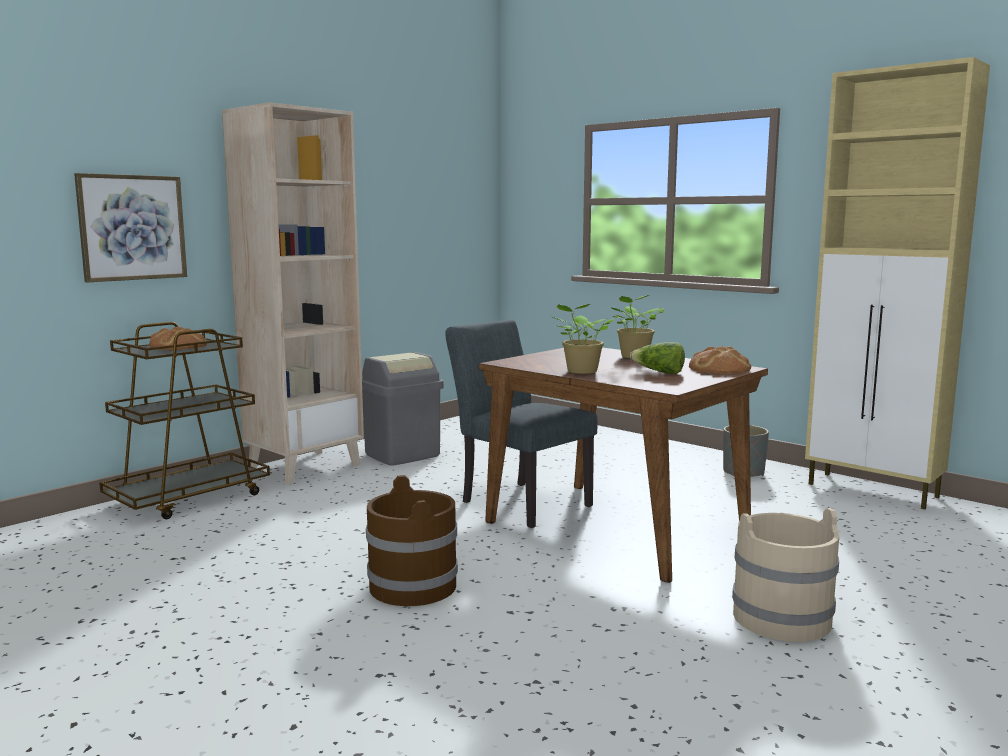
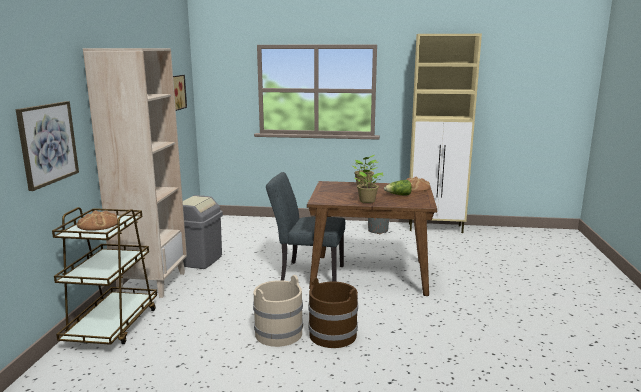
camera: 35 degrees left, 5 degrees up
(448, 201) = (176, 92): none -> picture
(782, 618) = (485, 298): beige bucket -> beige bucket (278, 333)

